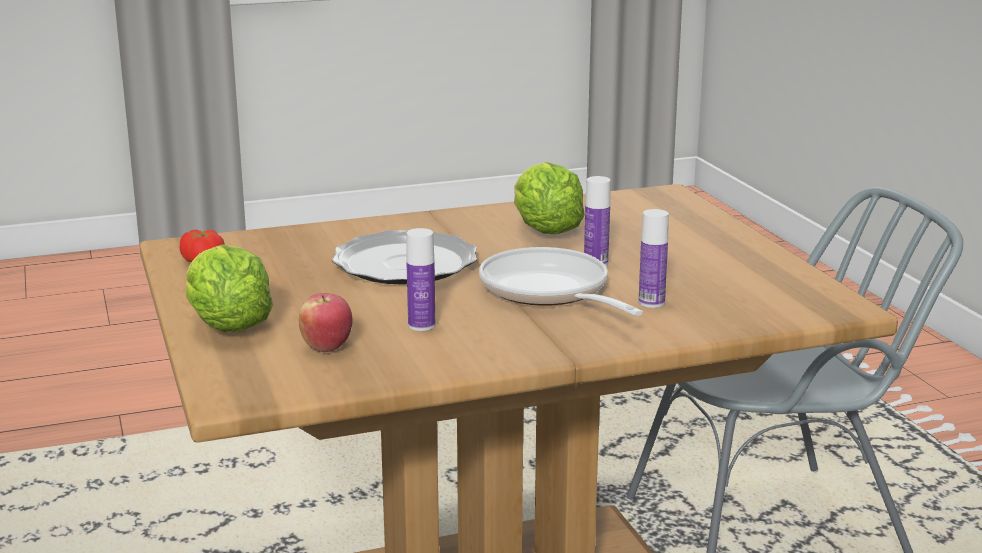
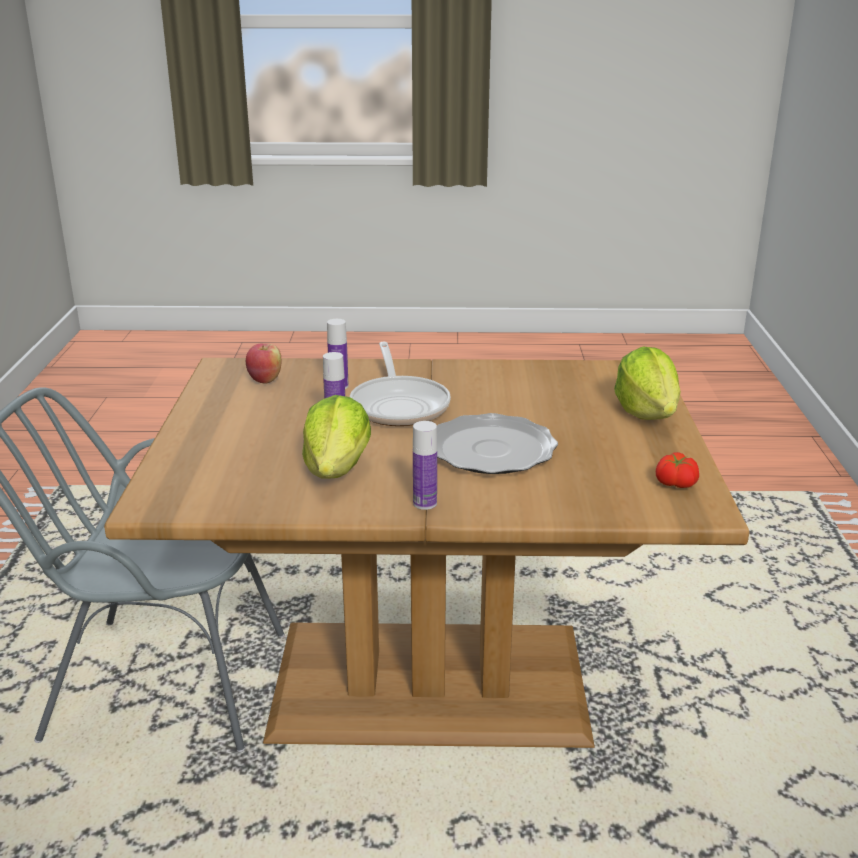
camera: 160 degrees left, 5 degrees up
(326, 347) = (579, 387): apple -> apple (265, 380)
(421, 325) = (509, 393): bottle -> bottle (425, 503)

